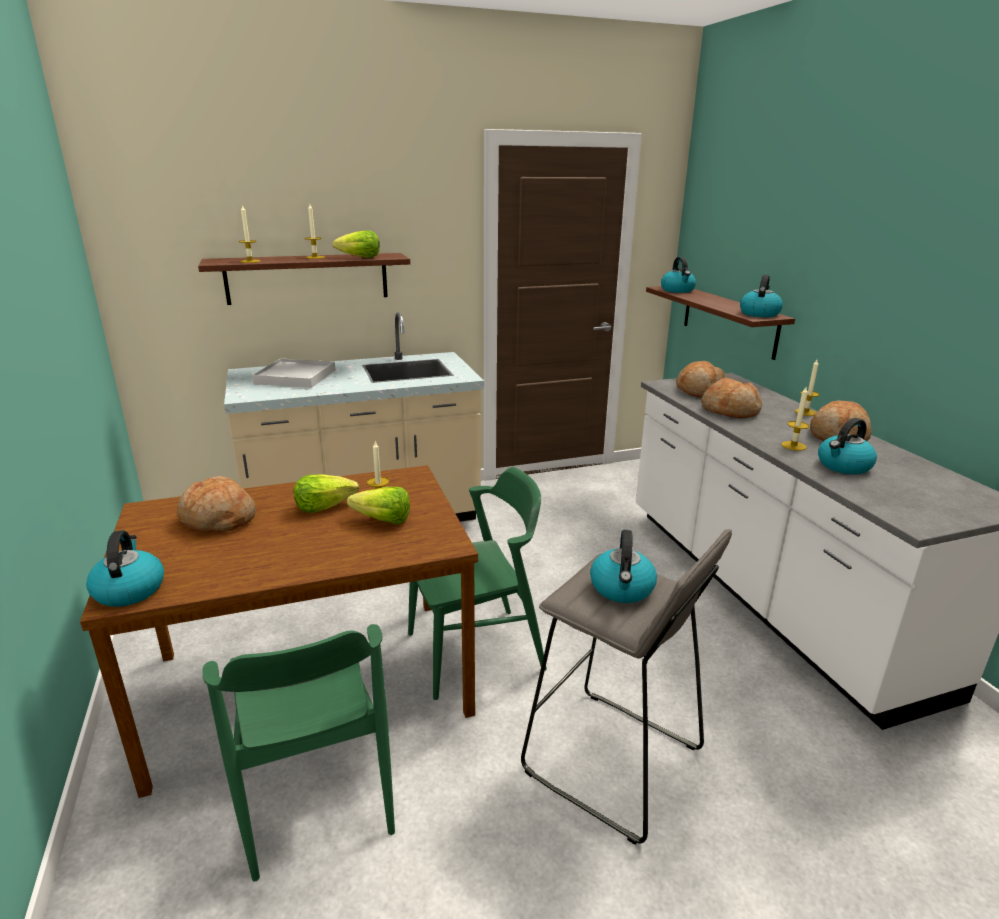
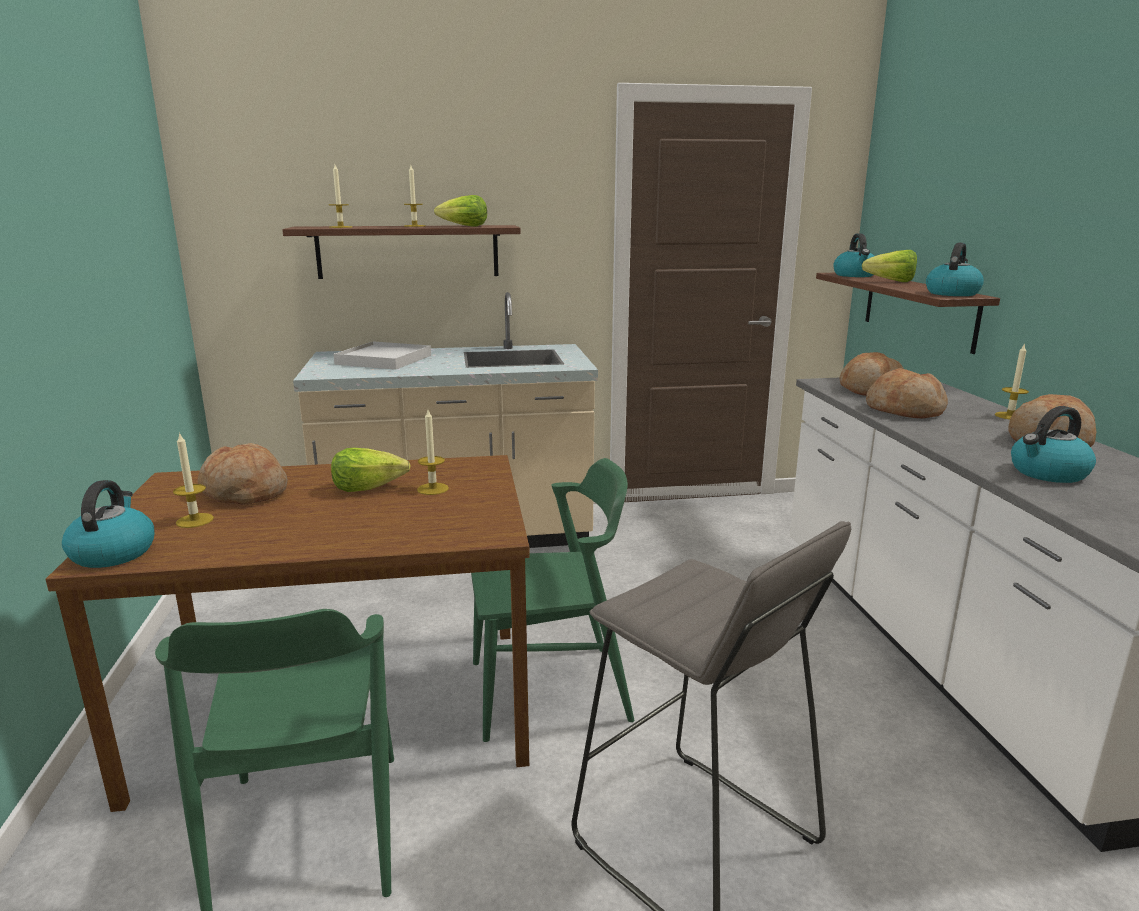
camera: 10 degrees right, 5 degrees down
(379, 520) = (424, 504): lettuce -> lettuce (886, 281)
(622, 589) = (703, 598): kettle -> none
(793, 446) = (981, 449): candle -> candle (195, 520)

